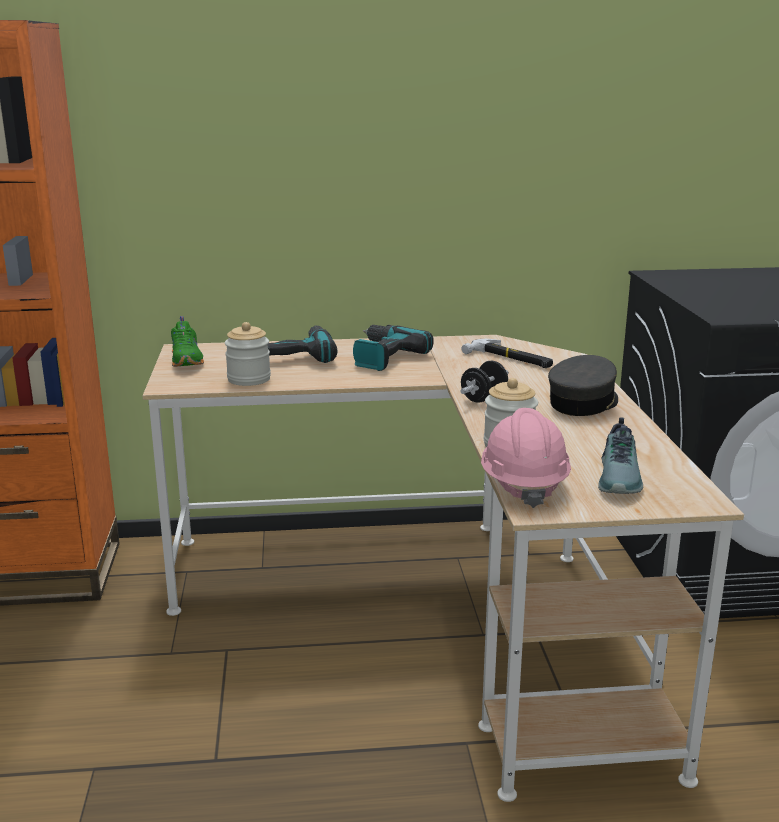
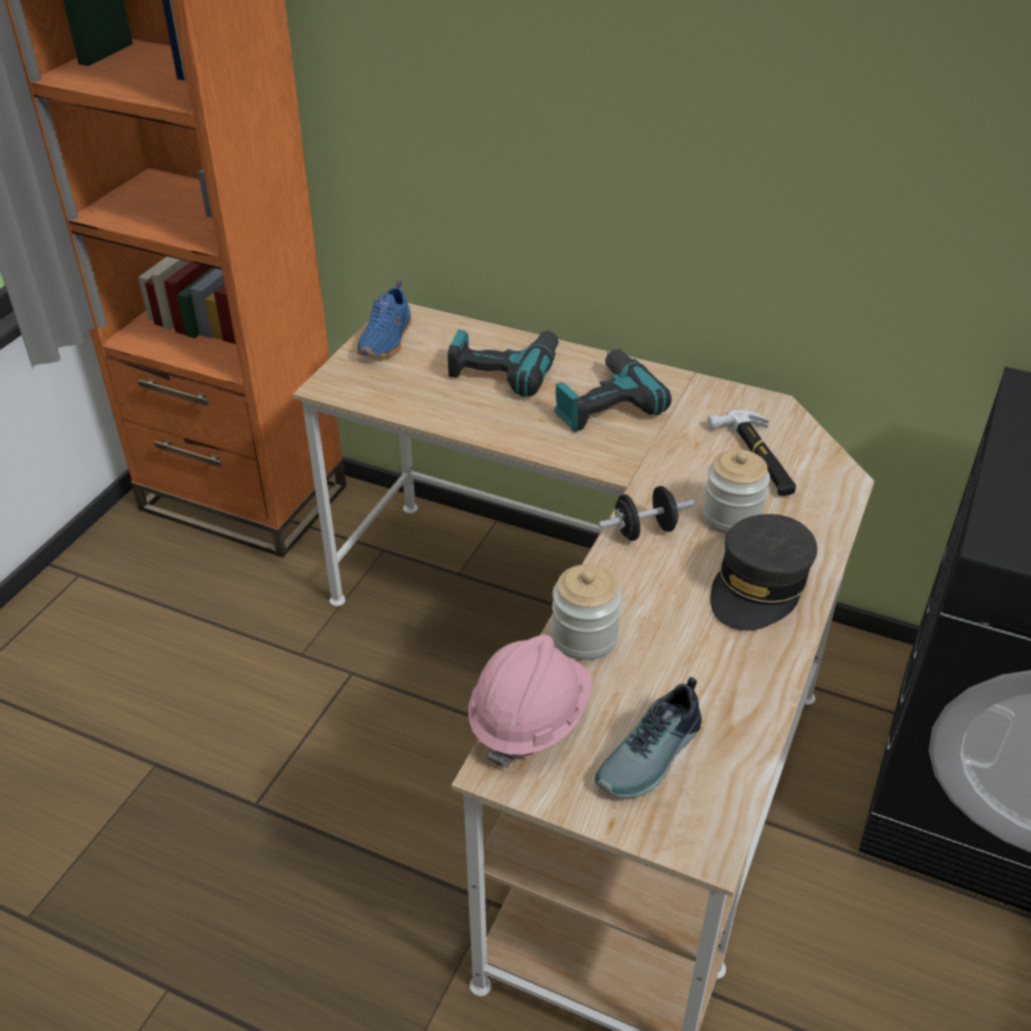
camera: 30 degrees right, 20 degrees up
(187, 360) = (387, 340): green shoe -> blue shoe
(249, 379) = (418, 400): jar -> jar (732, 516)
(583, 402) = (759, 586): grey cap -> grey cap turned 150 degrees clockwise

